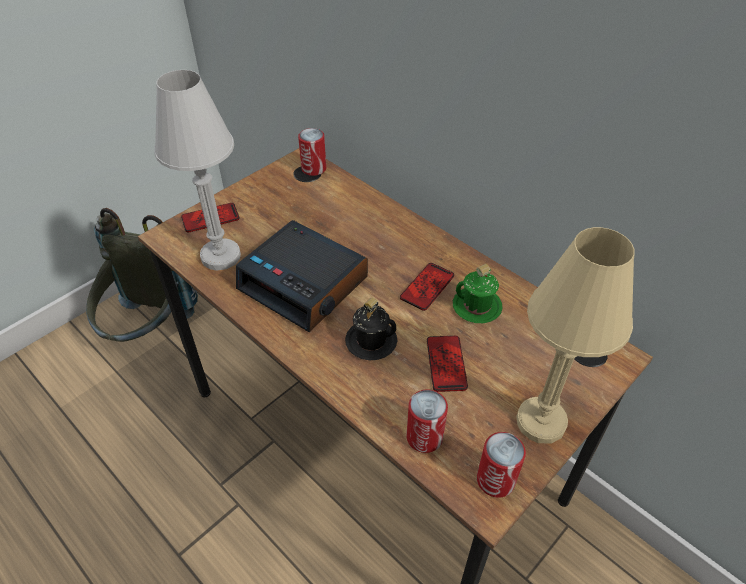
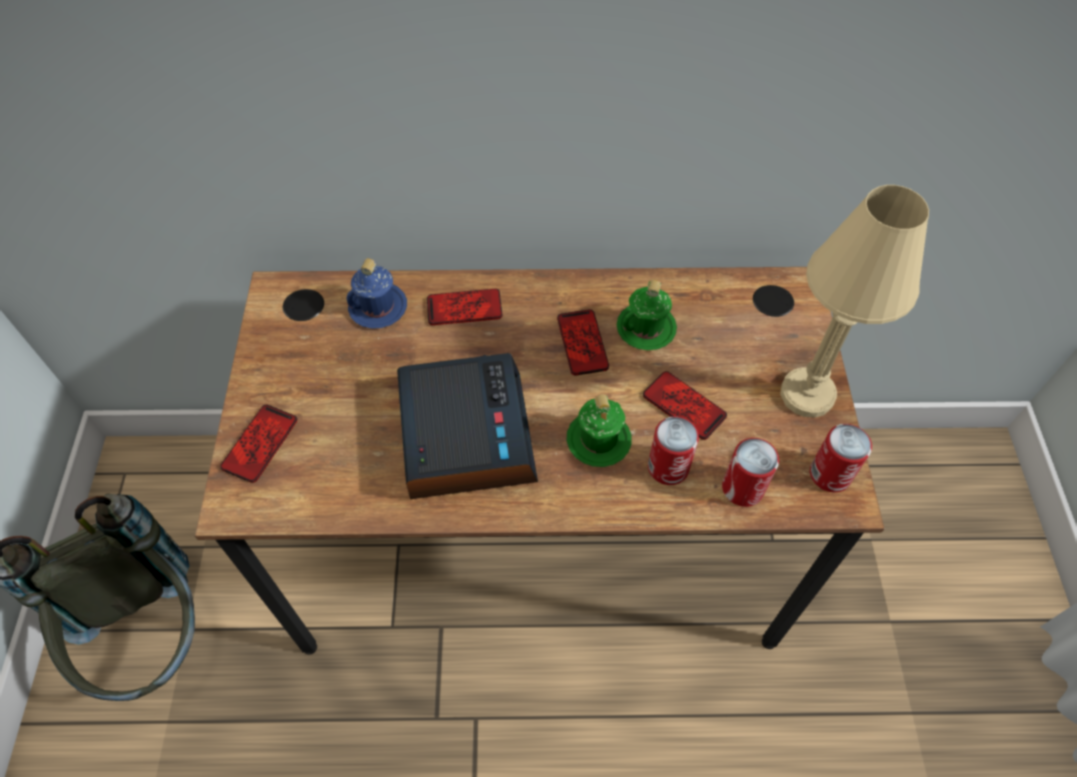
camera: 45 degrees left, 10 degrees up
(220, 256) = (333, 478): white table lamp -> none
(305, 284) = (464, 434): alarm clock -> alarm clock turned 90 degrees counterclockwise
(314, 168) = (305, 293): can -> can (668, 467)
(340, 197) = (378, 307): none -> blue mug
(371, 341) = (598, 440): black mug -> green mug
(383, 226) = (464, 308): none -> phone

